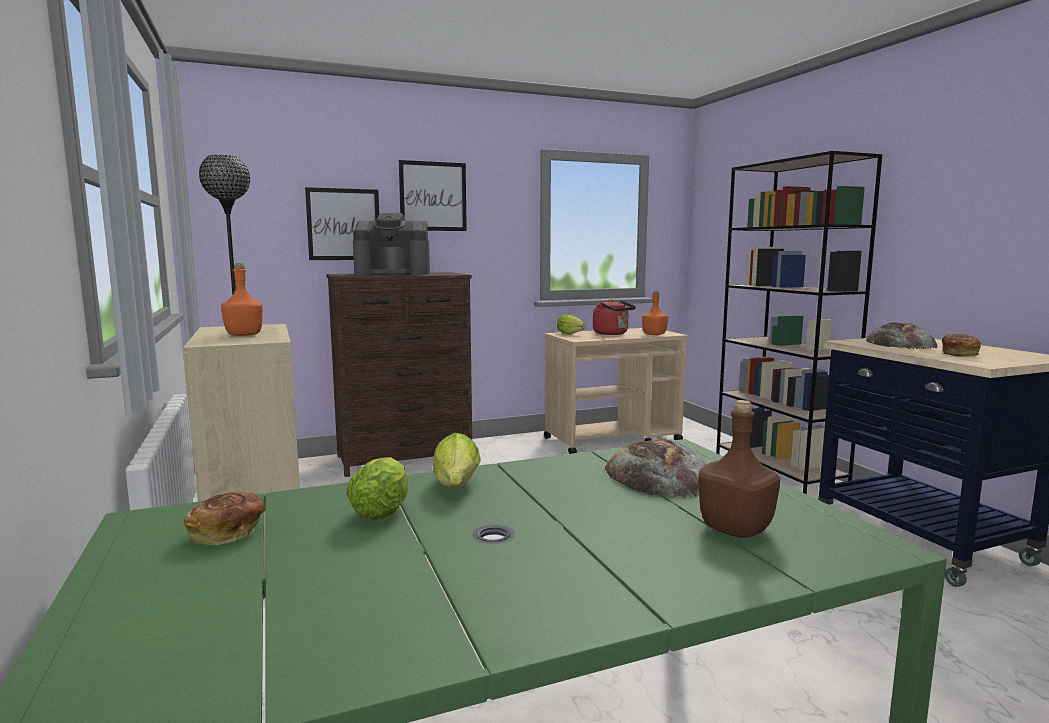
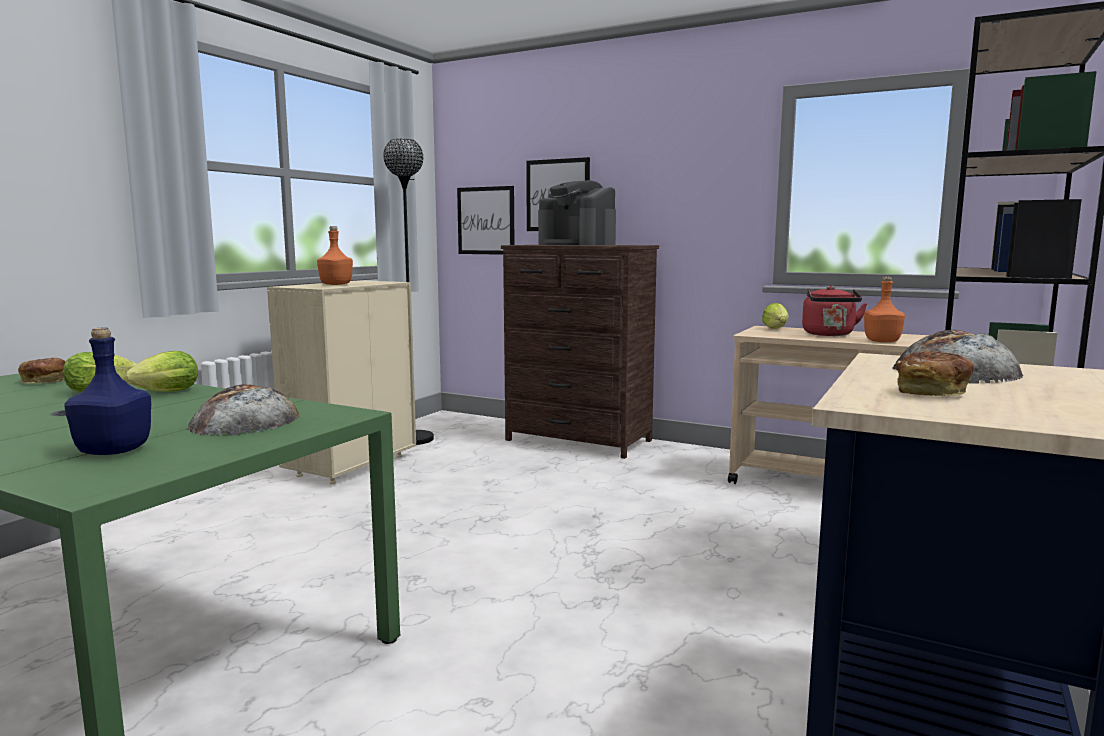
camera: 50 degrees right, 0 degrees up
(433, 196) = (644, 160): picture -> picture (486, 220)
(734, 528) = (115, 450): brown bottle -> blue bottle

